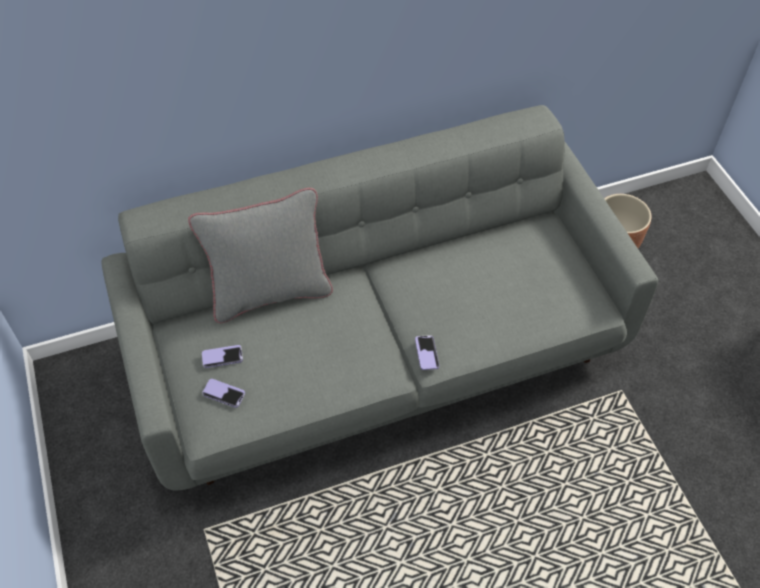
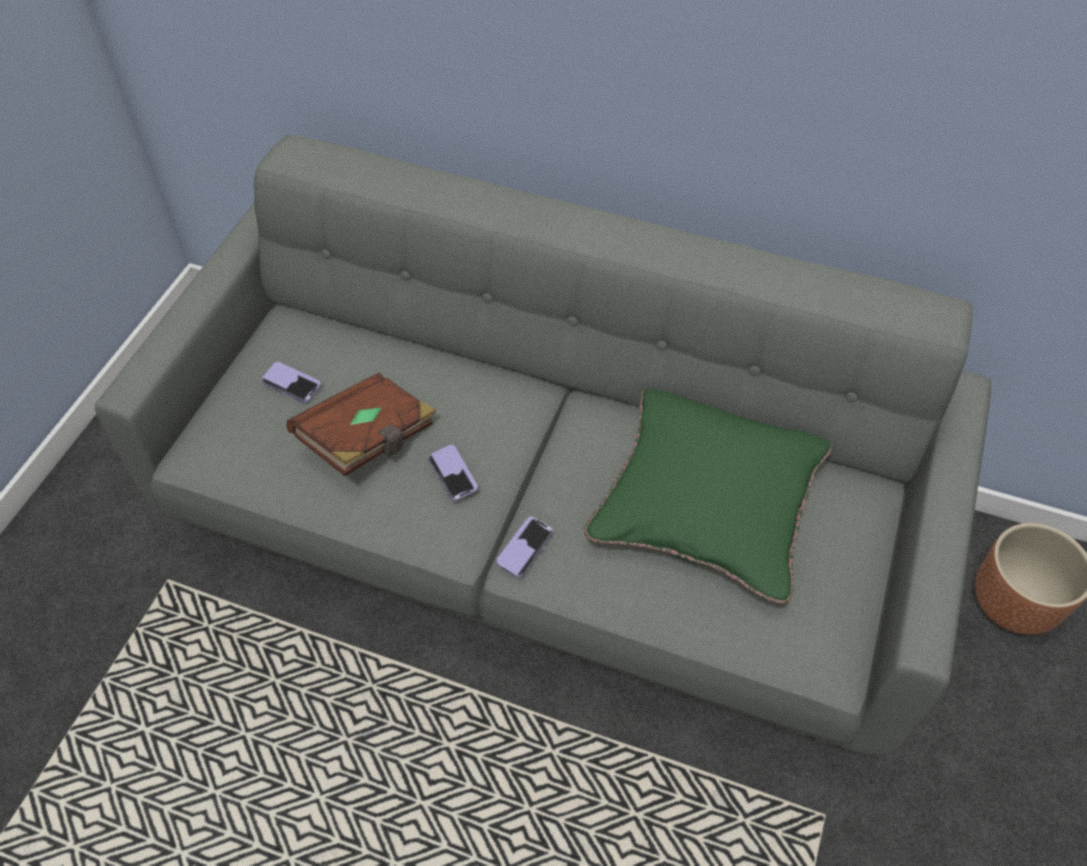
camera: 40 degrees right, 0 degrees up
(224, 394) = (251, 426): phone -> phone (453, 474)
(270, 293) = (419, 347): grey pillow -> none
(296, 356) = (368, 439): none -> brown book
(485, 273) = (708, 499): none -> green pillow

